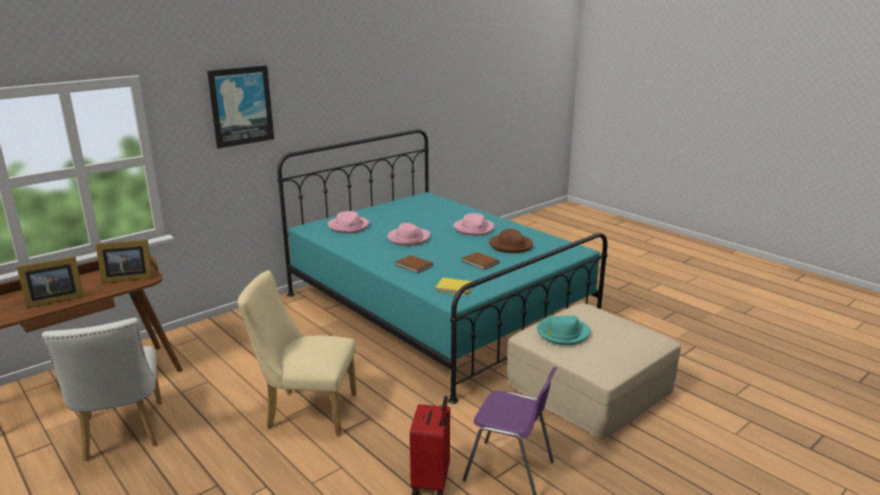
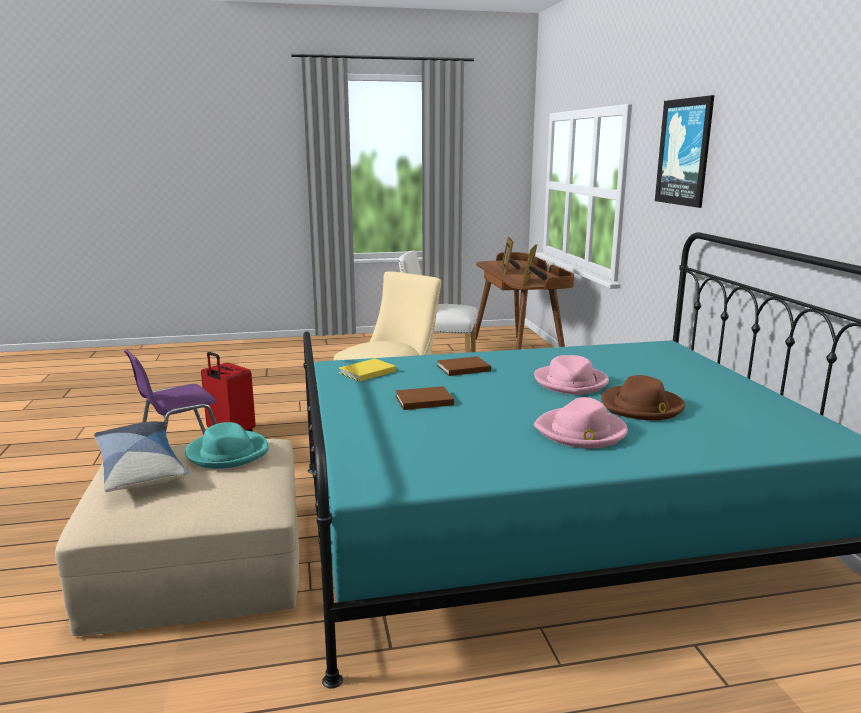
camera: 120 degrees right, 5 degrees down
(349, 226) = (656, 363): pink hat -> none
(510, 245) = (464, 437): brown hat -> brown hat (641, 407)
(612, 351) = (140, 468): none -> pillow

